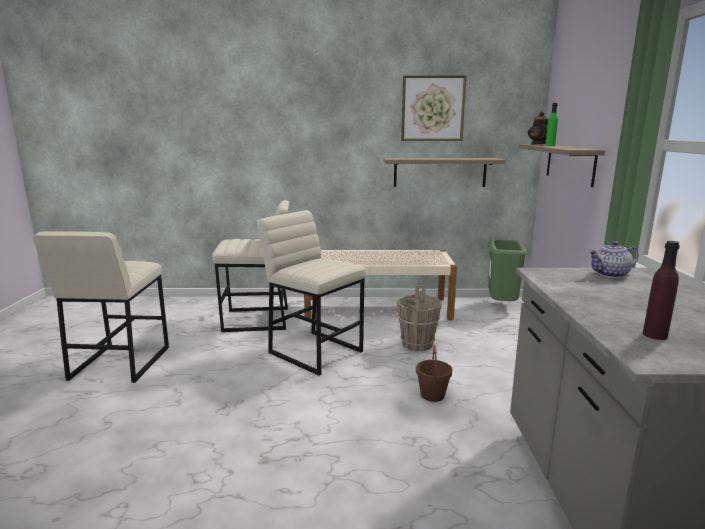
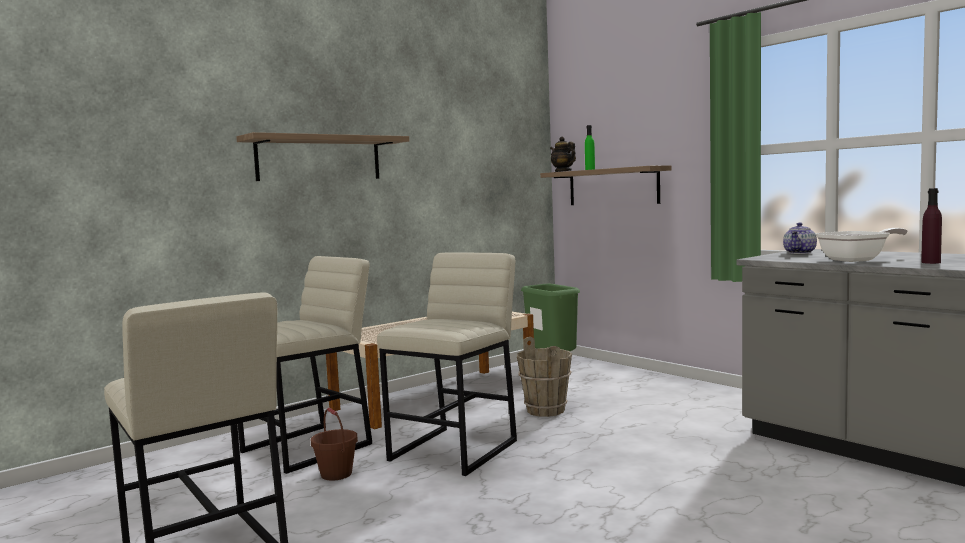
camera: 40 degrees left, 10 degrees down
(314, 351) = (455, 449): beige chair -> beige chair turned 120 degrees clockwise
(432, 108) = (452, 133): picture -> none
(432, 395) = (643, 438): brown bucket -> brown bucket (336, 474)
(439, 172) = (465, 210): shelf -> shelf (319, 158)
(605, 303) = (858, 260): none -> frying pan

